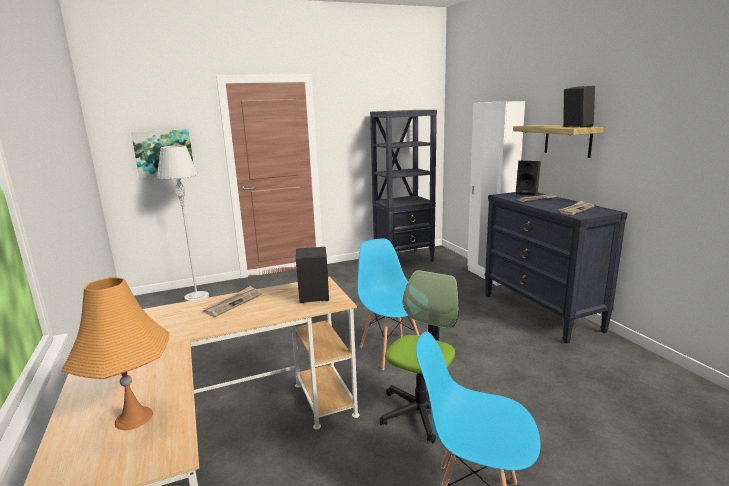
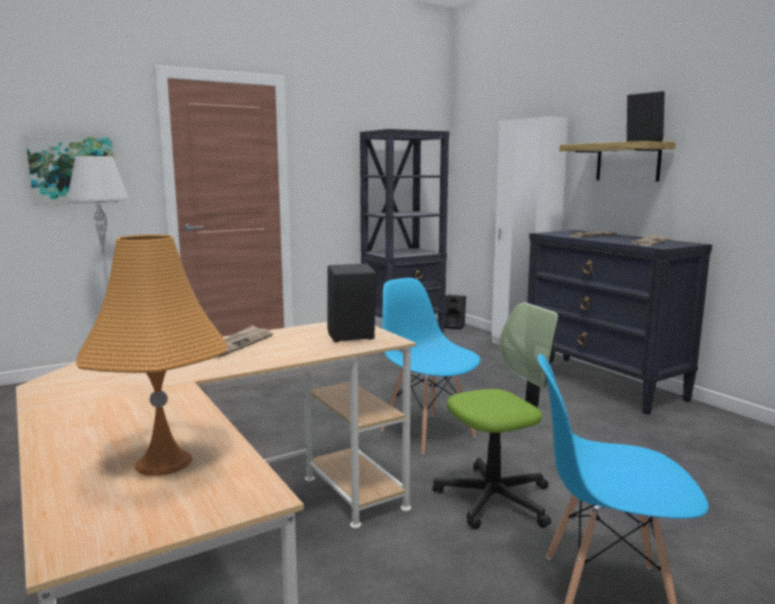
camera: 10 degrees left, 5 degrees down
(421, 412) = (495, 499): office chair -> office chair turned 45 degrees clockwise
(527, 193) = (577, 231): black speaker -> black speaker (455, 326)

